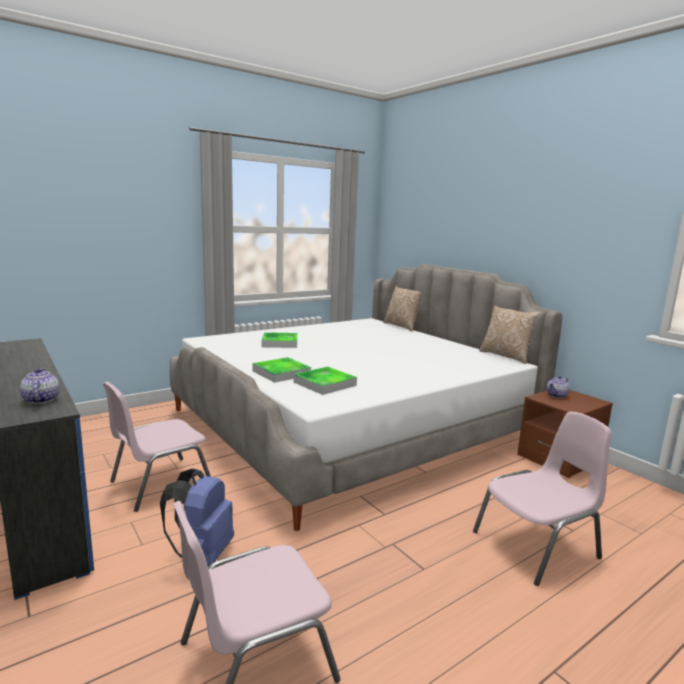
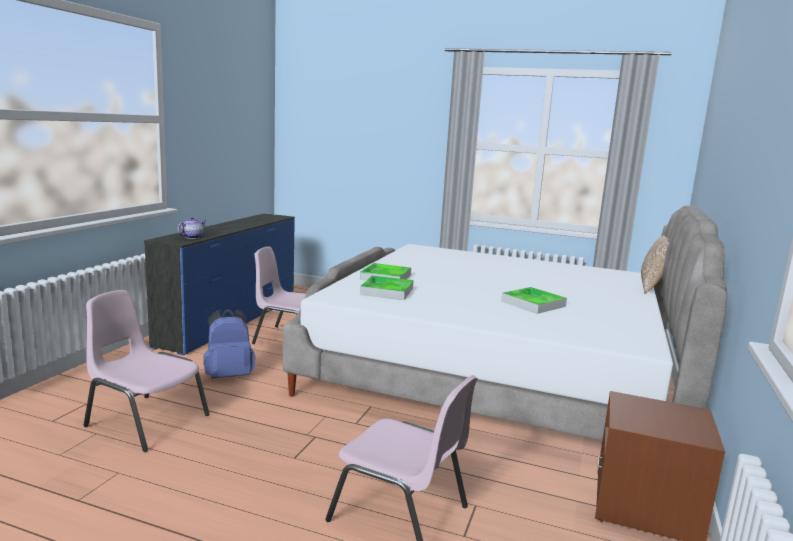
camera: 55 degrees right, 0 degrees up
(280, 343) = (463, 263): tray -> tray (533, 303)
(506, 356) = (668, 342): pillow -> none
(557, 395) = (661, 409): teapot -> none

